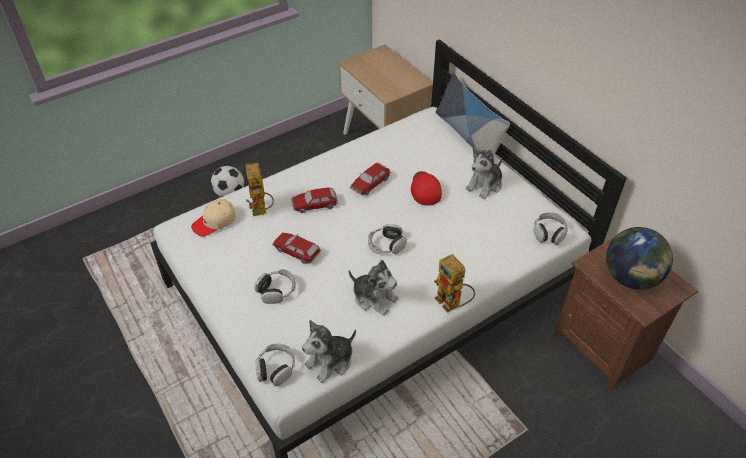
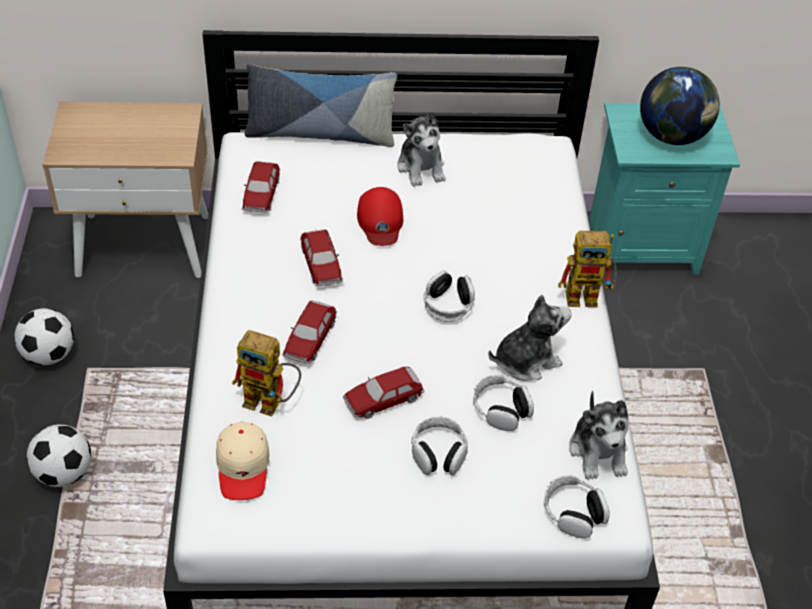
camera: 60 degrees left, 0 degrees up
(290, 152) = (49, 355): none -> football
(399, 138) = (261, 194): none -> toy car
(425, 189) = (380, 221): red cap -> red cap turned 120 degrees counterclockwise
(549, 233) = (544, 161): headphones -> headphones (501, 409)
(604, 346) = (641, 245): brown nightstand -> turquoise nightstand

